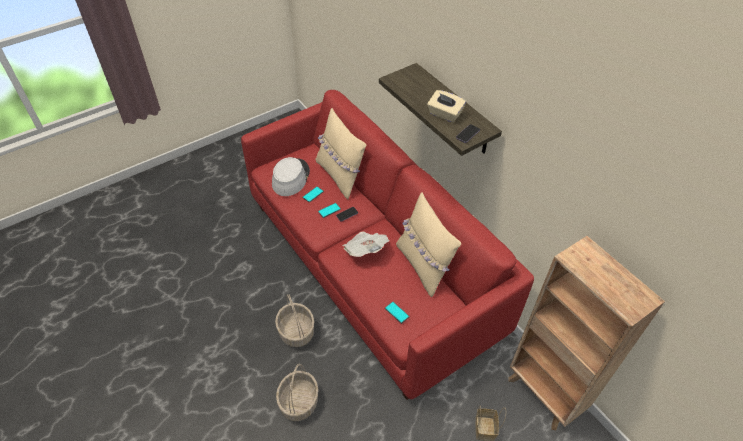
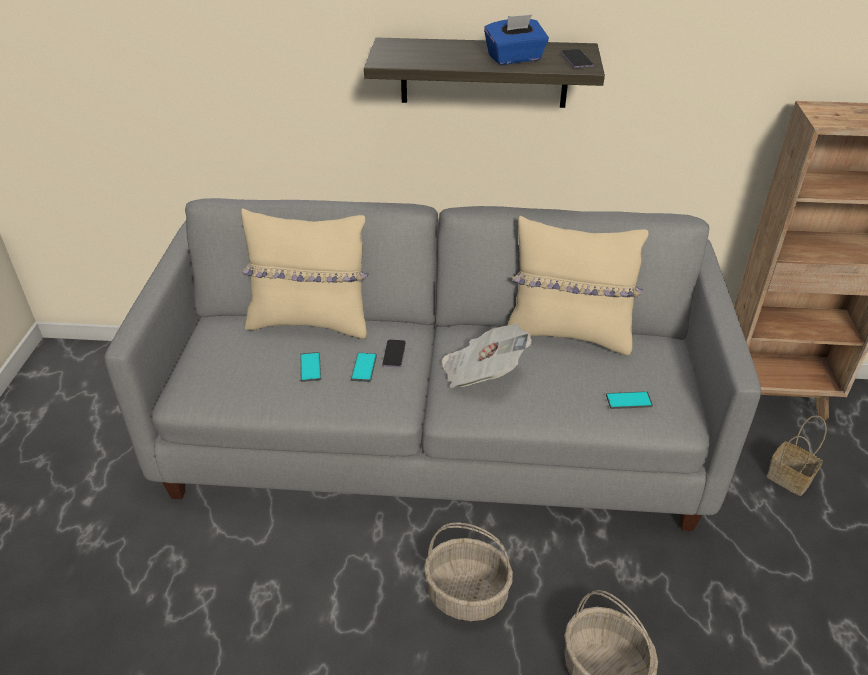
camera: 50 degrees left, 10 degrees down
(290, 178) = (243, 373): grey hat -> none
(371, 266) = (435, 435): red sofa -> grey sofa
(444, 114) = (515, 58): beige tissue box -> blue tissue box

